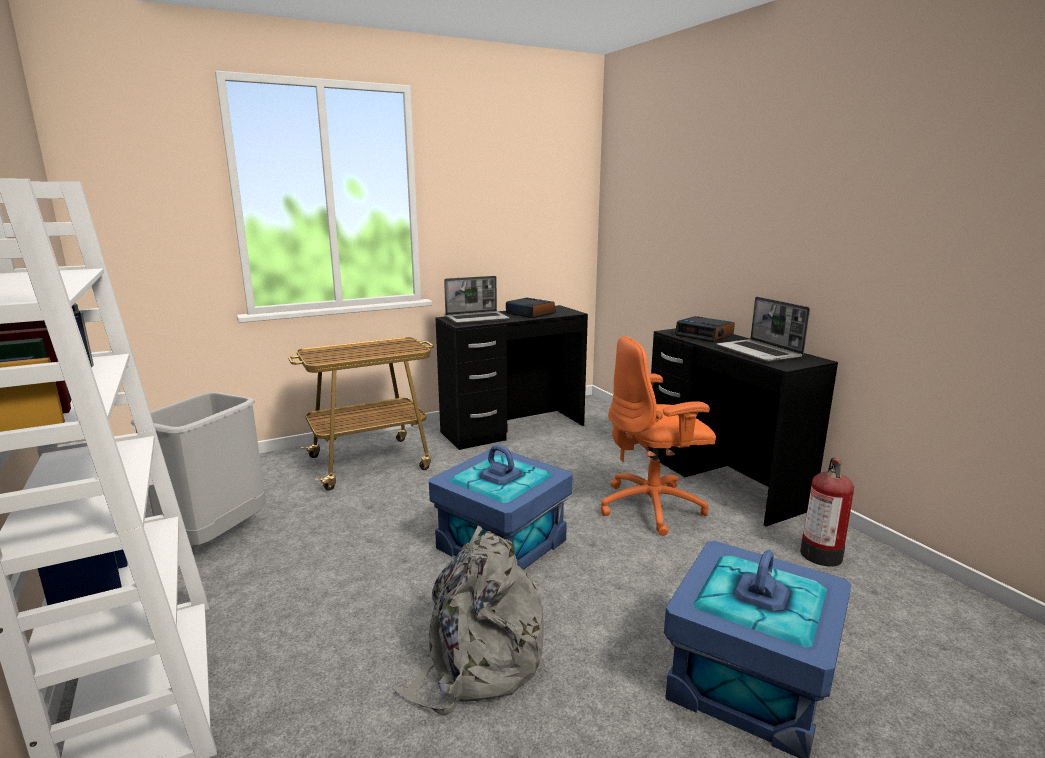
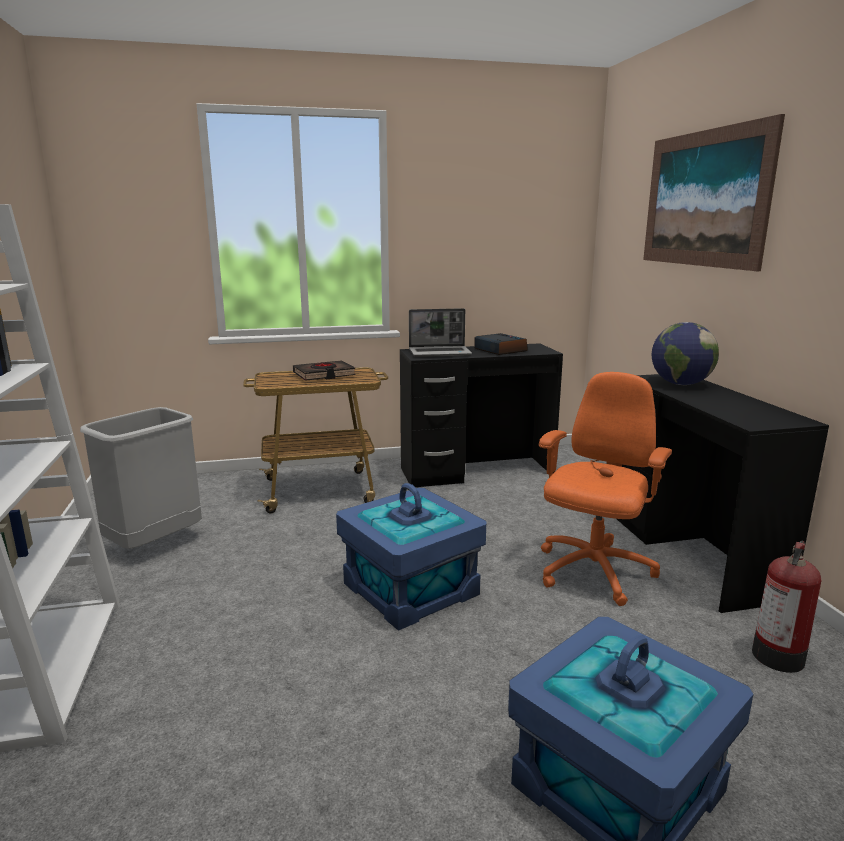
camera: 15 degrees right, 0 degrees up
(369, 347) = (324, 375): none -> black book
(478, 662) = (333, 704): grey backpack -> none
(653, 507) = (593, 572): orange office chair -> orange office chair turned 120 degrees clockwise
(704, 335) = (680, 384): alarm clock -> globe
(710, 175) = (704, 199): none -> picture
(759, 352) = (733, 407): laptop -> none

